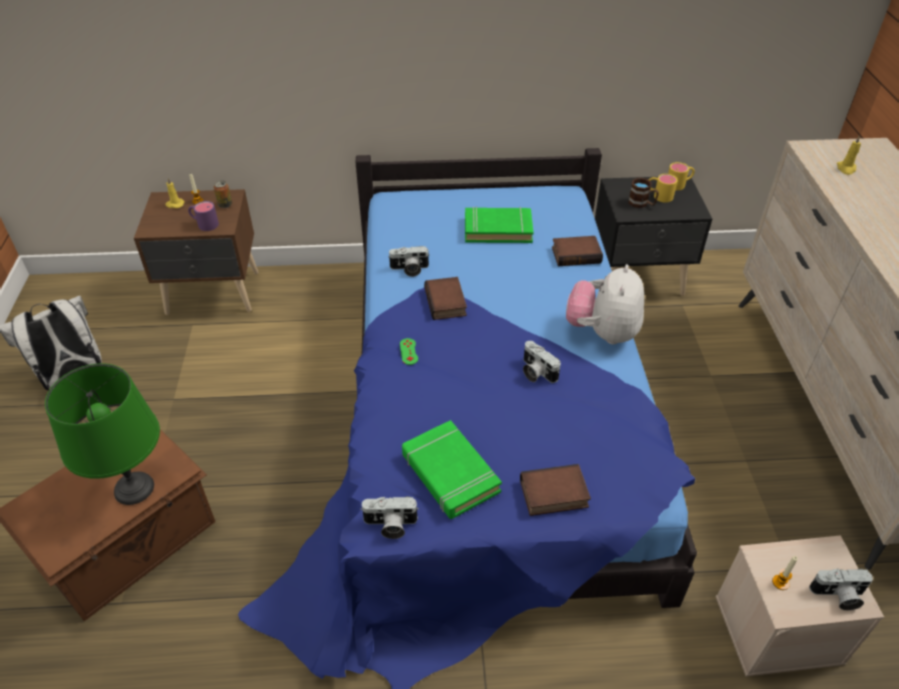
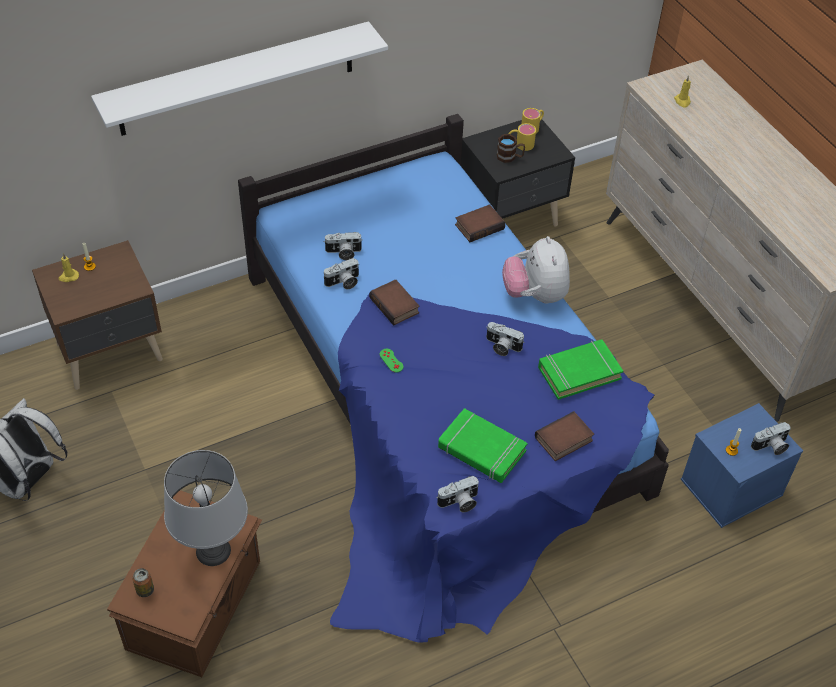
camera: 25 degrees left, 5 degrees up
(134, 489) = (214, 551): green table lamp -> grey table lamp
(204, 224) = (115, 290): purple mug -> none
(225, 205) = (121, 263): can -> can (145, 590)
(359, 41) = (237, 79): none -> white shelf
(426, 244) = (343, 253): none -> camera
(498, 229) = (399, 219): green book -> green book (579, 372)
(779, 628) = (731, 486): beige storage box -> blue storage box

